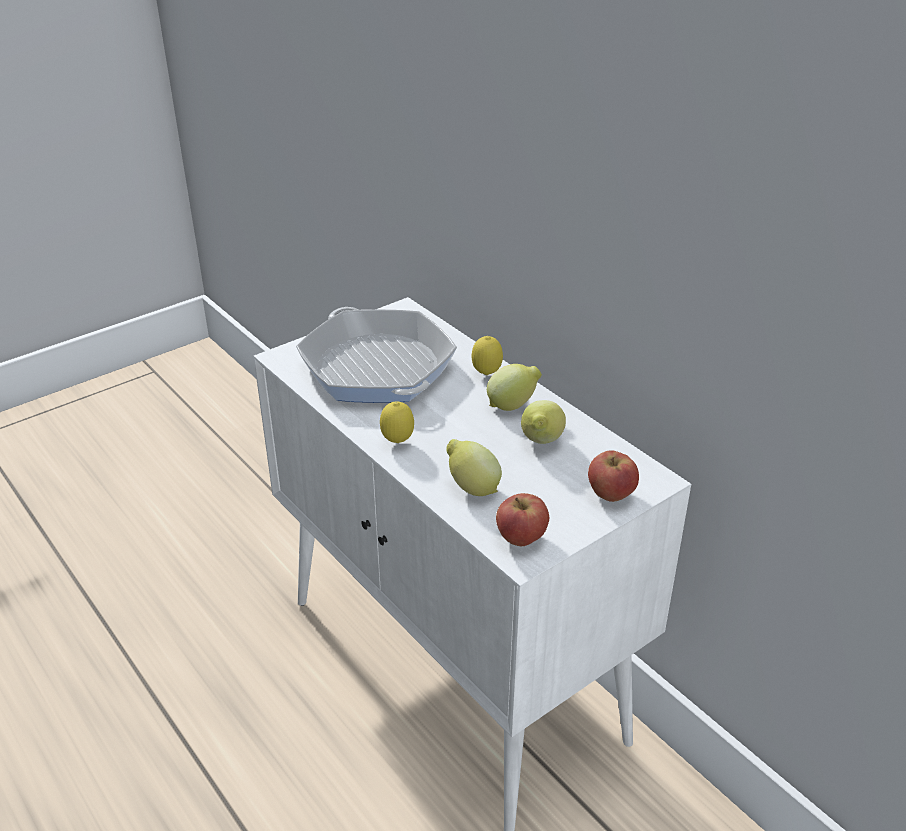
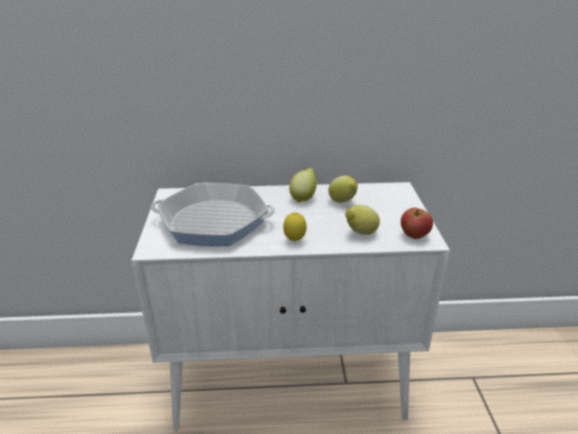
camera: 55 degrees left, 5 degrees down
(486, 374) = (267, 194): lemon -> none
(611, 494) = (400, 201): apple -> none

